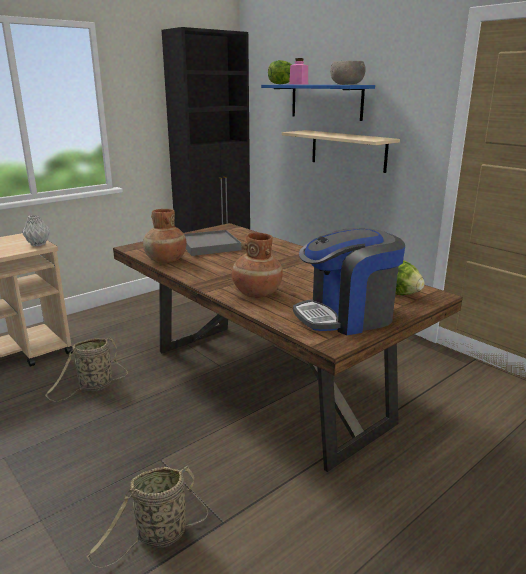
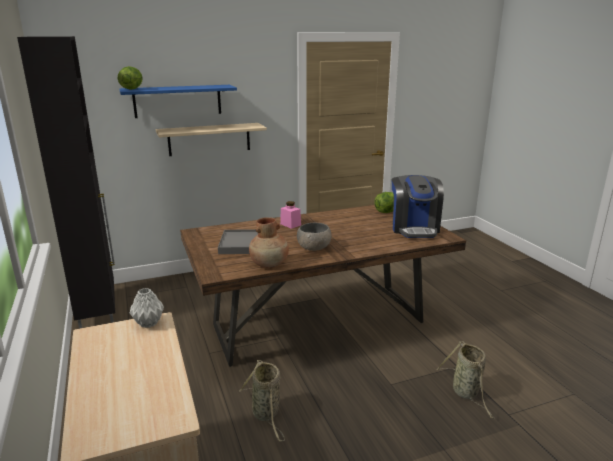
camera: 70 degrees left, 0 degrees up
(256, 293) = (366, 243): brown vase -> none
(298, 84) = (159, 88): pink jar -> pink jar (290, 224)
(347, 84) = (216, 86): grey bowl -> grey bowl (314, 247)

